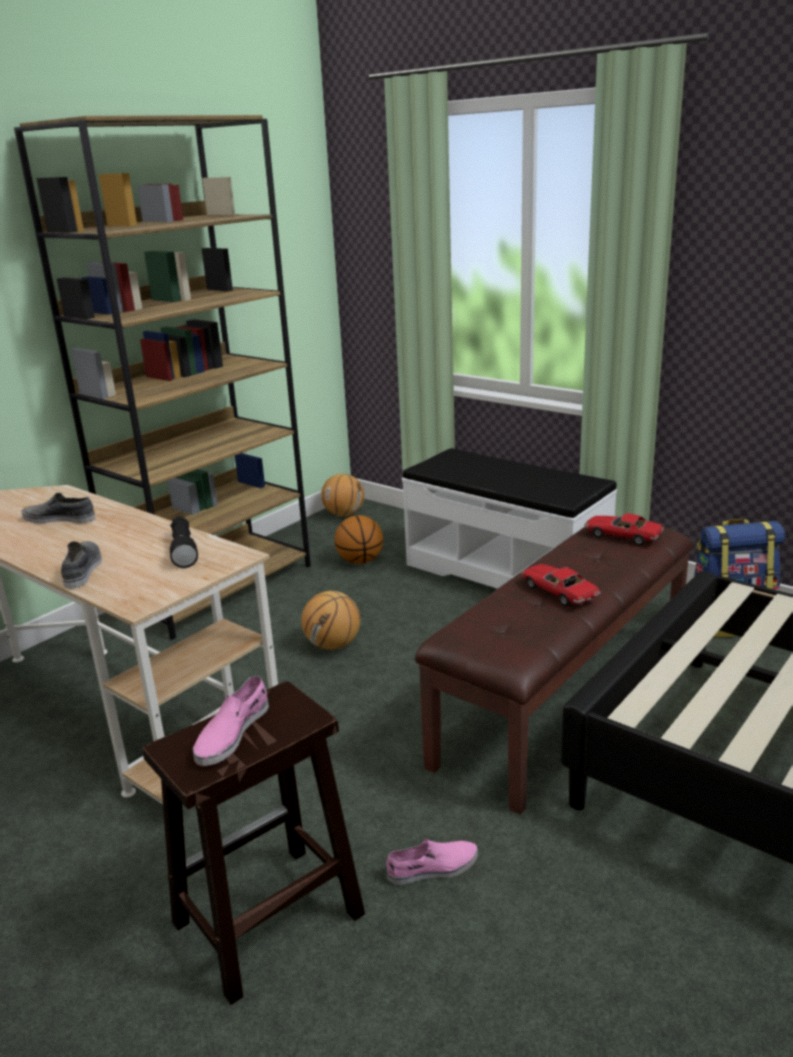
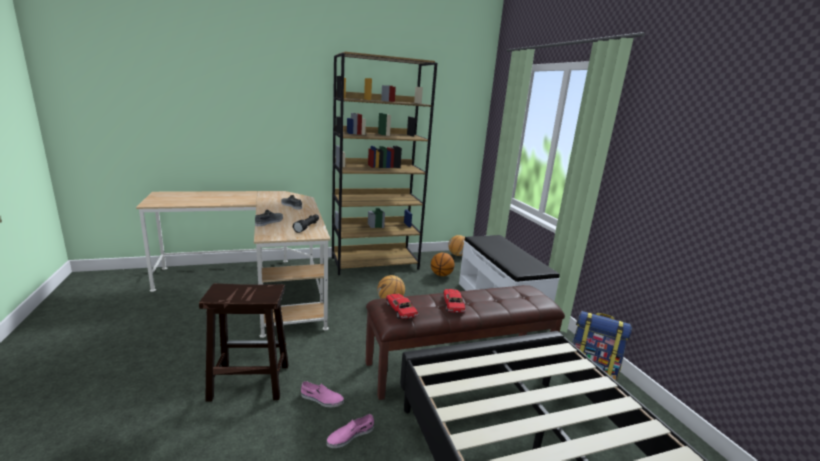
camera: 30 degrees right, 5 degrees down
(231, 733) = (241, 291): pink shoe -> pink shoe (350, 435)
(622, 536) = (522, 296): toy car -> toy car (400, 310)

